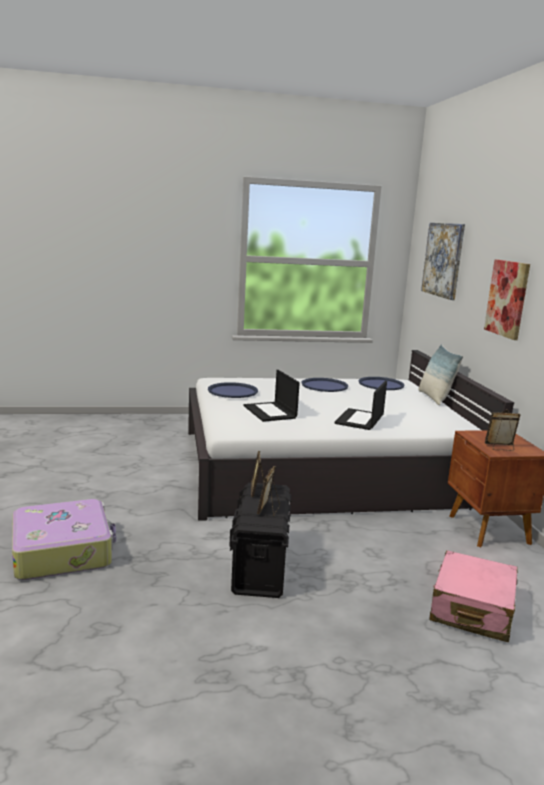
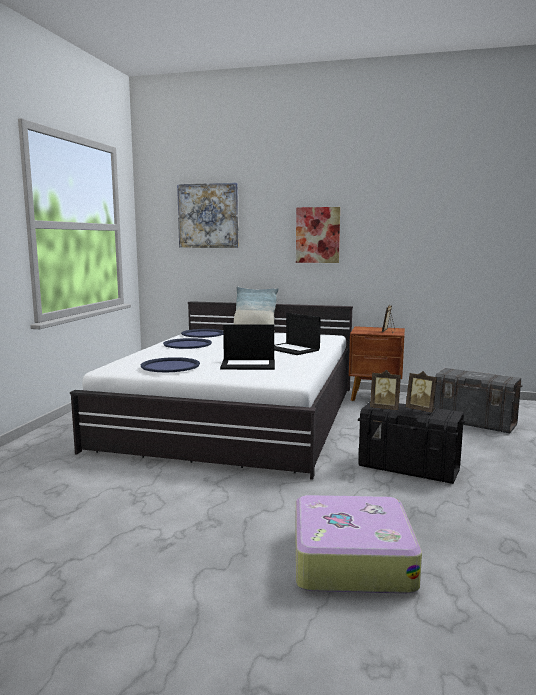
camera: 65 degrees left, 5 degrees down
(472, 609) = (474, 422): pink suitcase -> grey storage box

